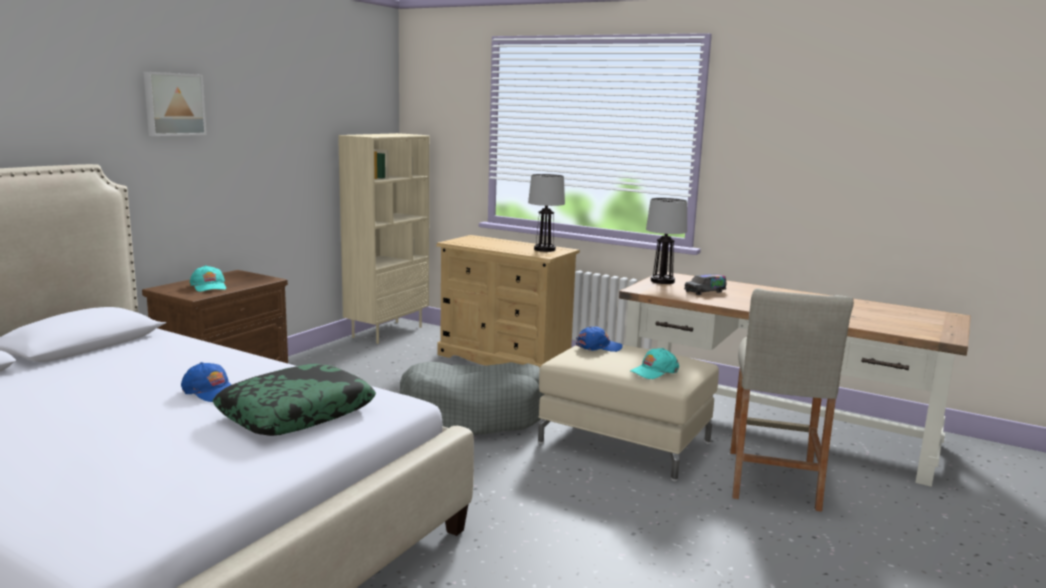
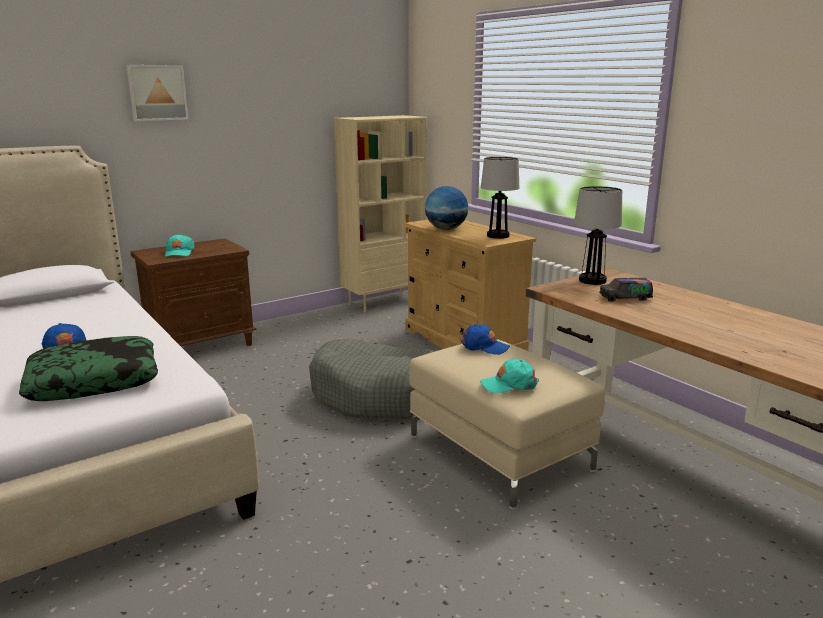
camera: 25 degrees right, 5 degrees up
(488, 246) = (446, 229): none -> globe
(772, 479) = (631, 533): beige stool -> none

